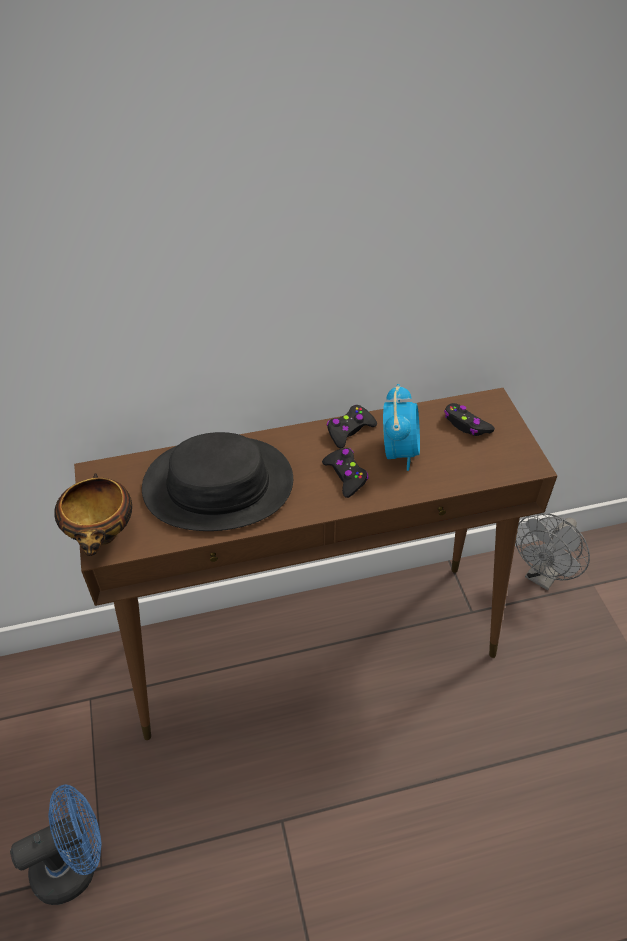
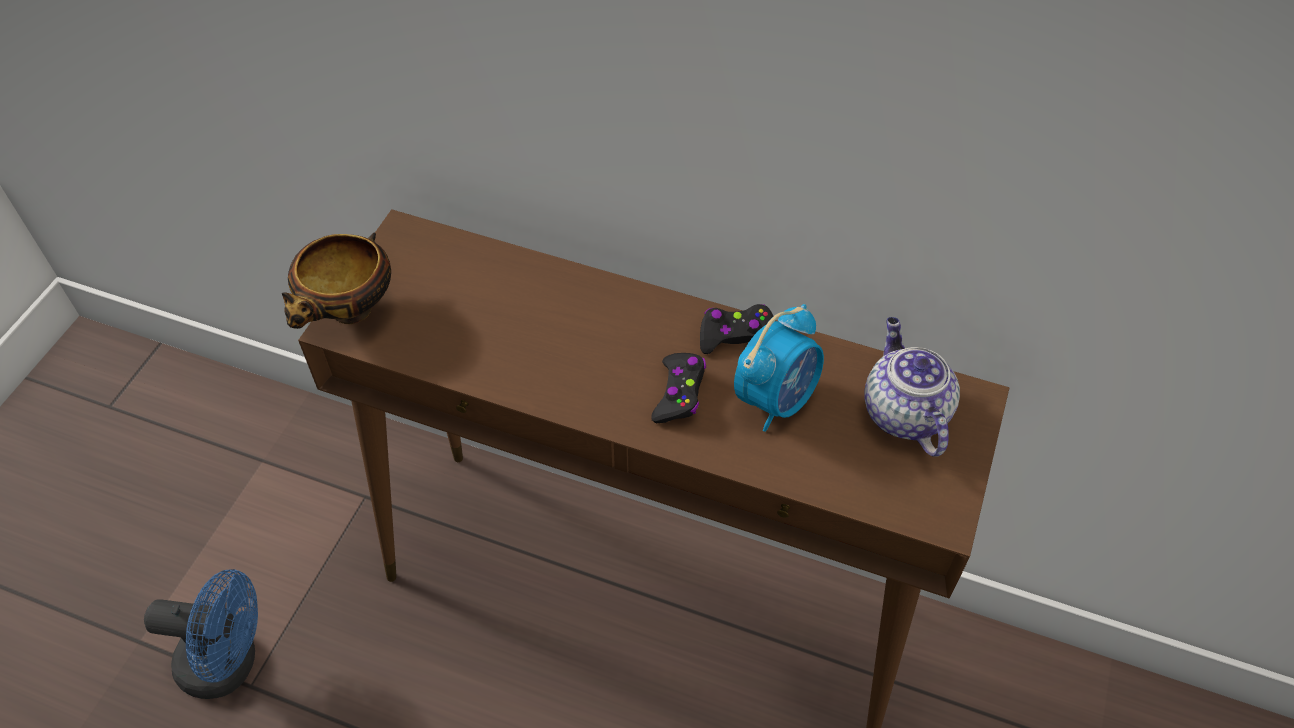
camera: 35 degrees right, 5 degrees up
(218, 485) = (519, 321): black hat -> none
(466, 425) = (903, 412): black game controller -> teapot
(542, 576) = (1029, 694): grey fan -> none

